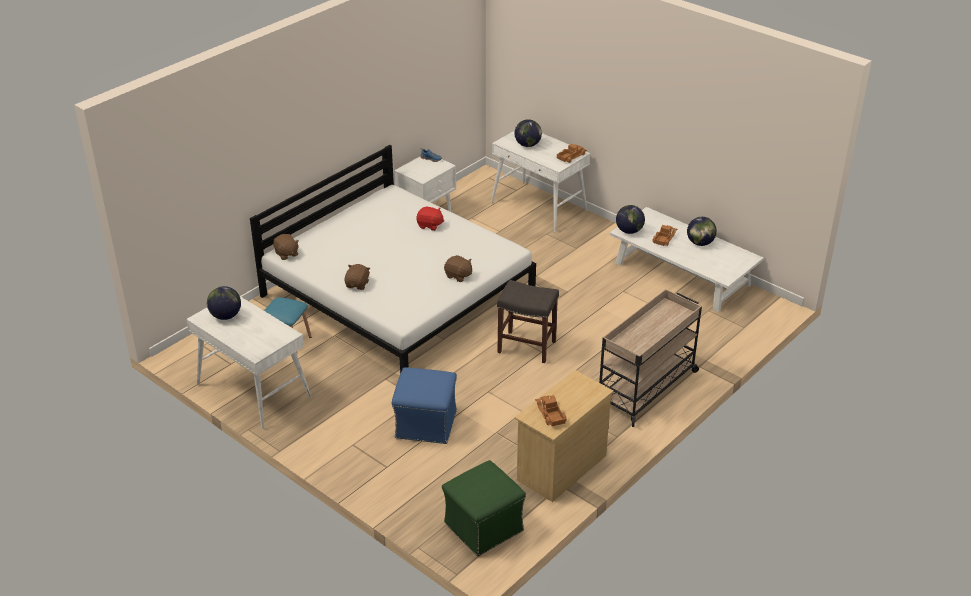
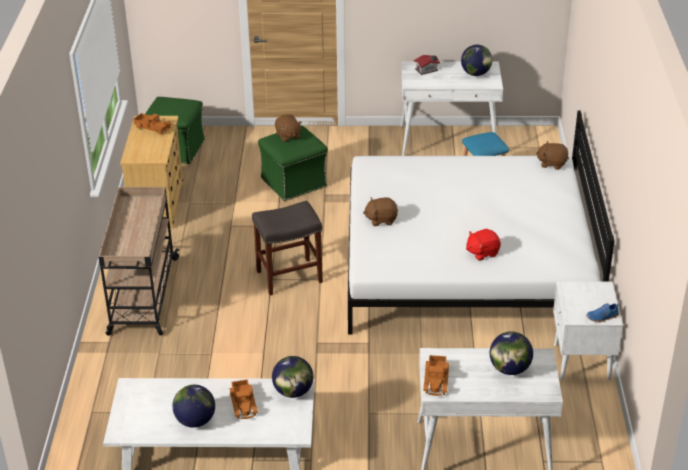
camera: 140 degrees right, 0 degrees up
(253, 341) = (427, 70): none -> toy house
(357, 284) = (451, 170): brown plush toy -> brown plush toy (288, 136)
(425, 424) = (294, 182): blue ottoman -> green ottoman

